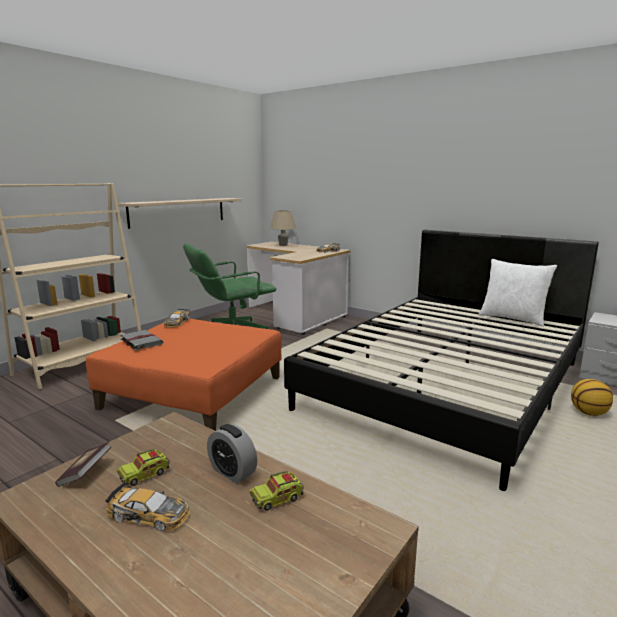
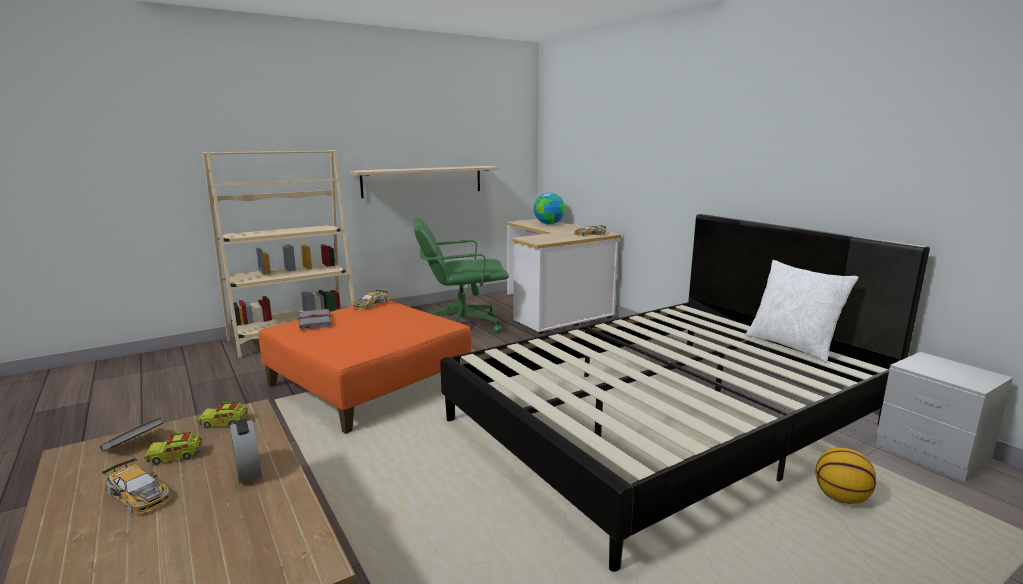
camera: 20 degrees right, 0 degrees up
(277, 498) = (256, 508): toy truck -> toy truck (224, 422)
(283, 245) = (549, 223): beige table lamp -> globe

